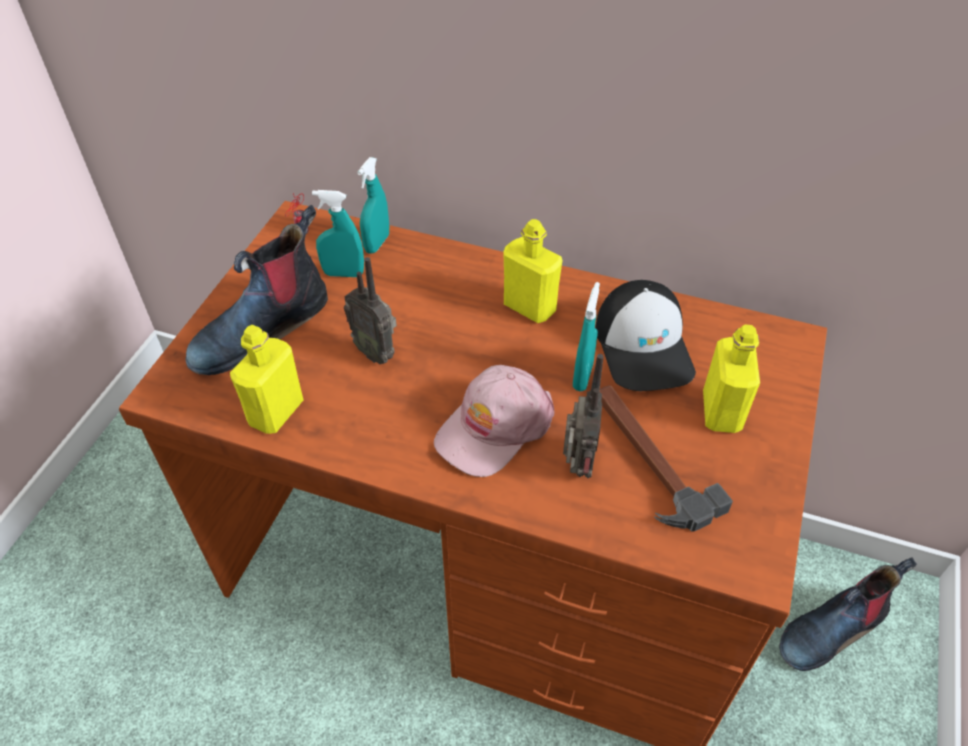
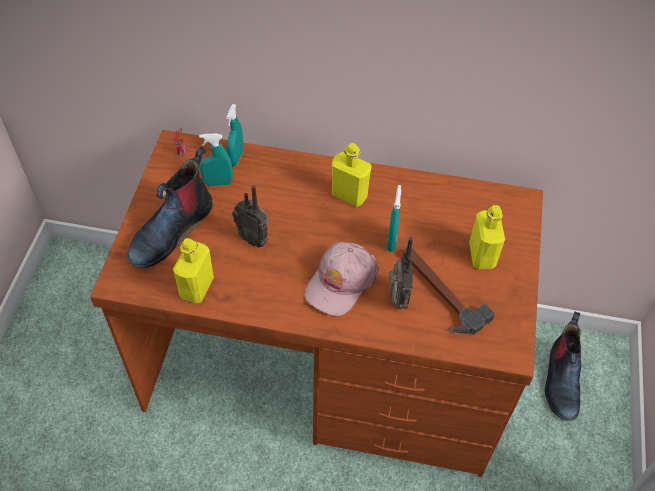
camera: 10 degrees left, 5 degrees up
(644, 346) = (428, 216): cap -> none
(831, 629) = (561, 380): boot -> boot turned 45 degrees counterclockwise

